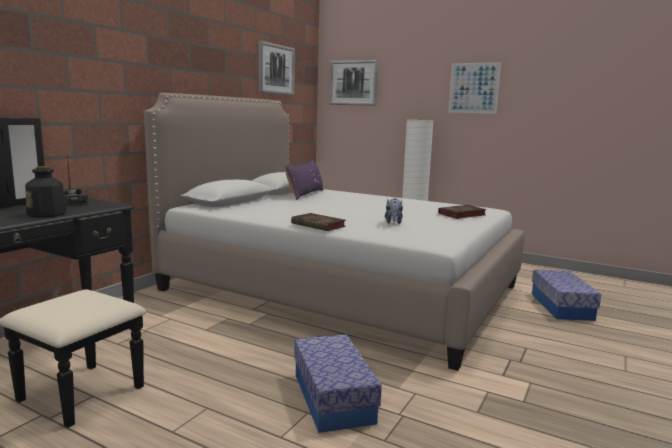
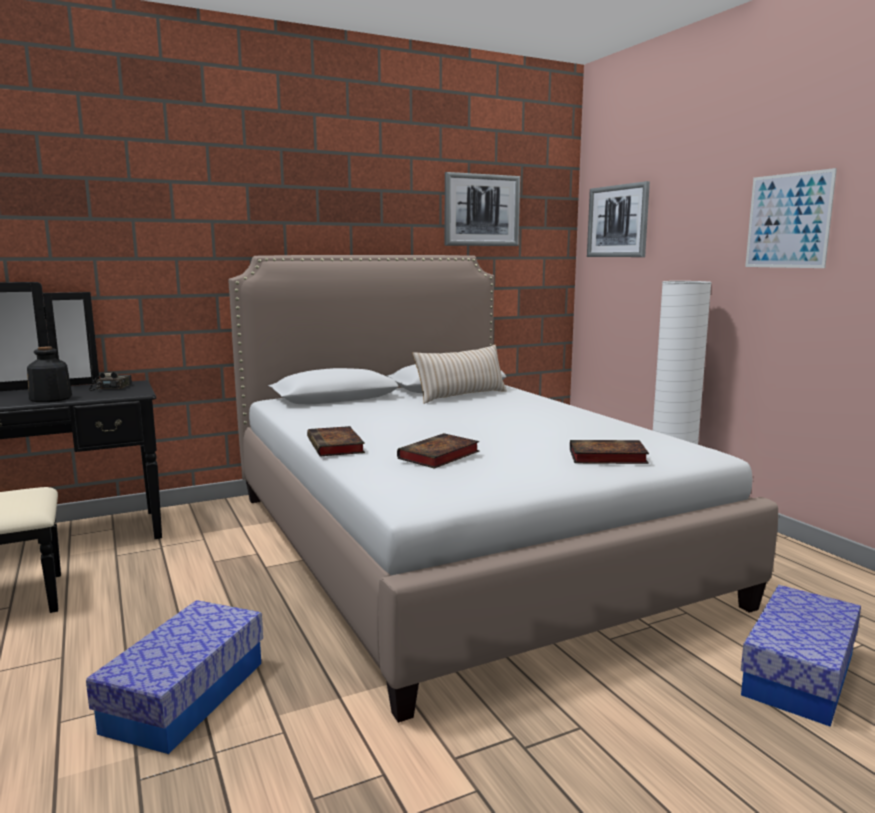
camera: 35 degrees right, 0 degrees up
(305, 194) = (461, 396): purple pillow -> beige pillow
(393, 222) = (438, 456): plush toy -> book

